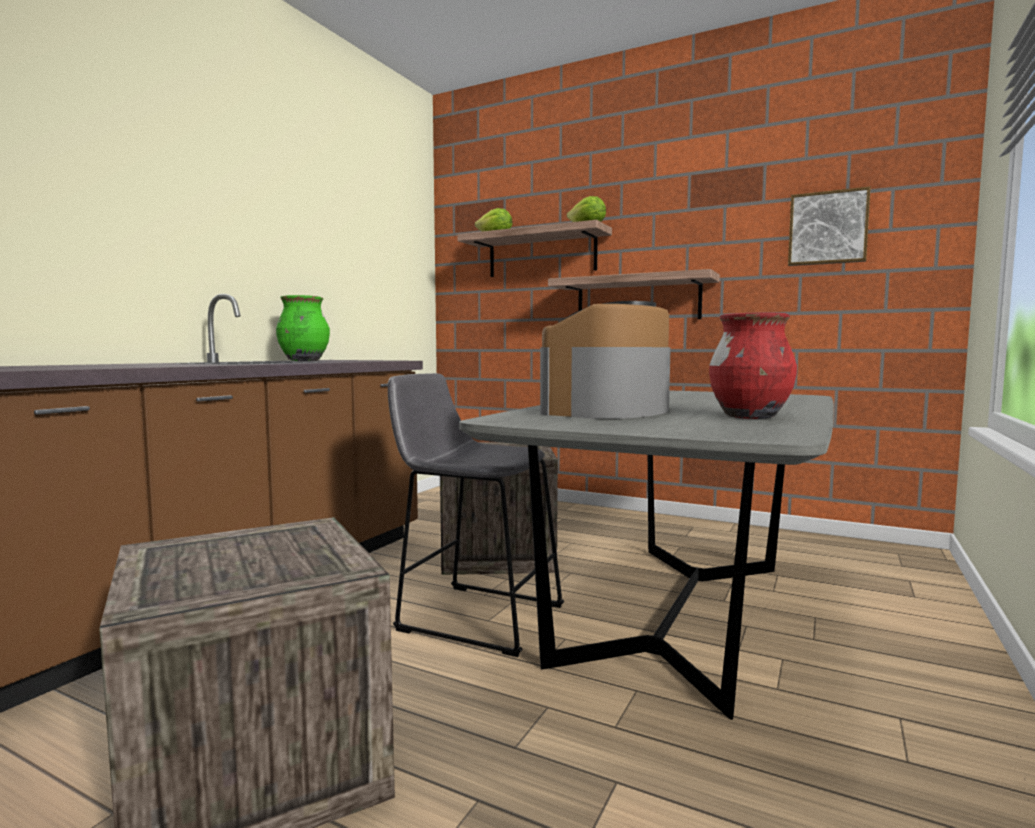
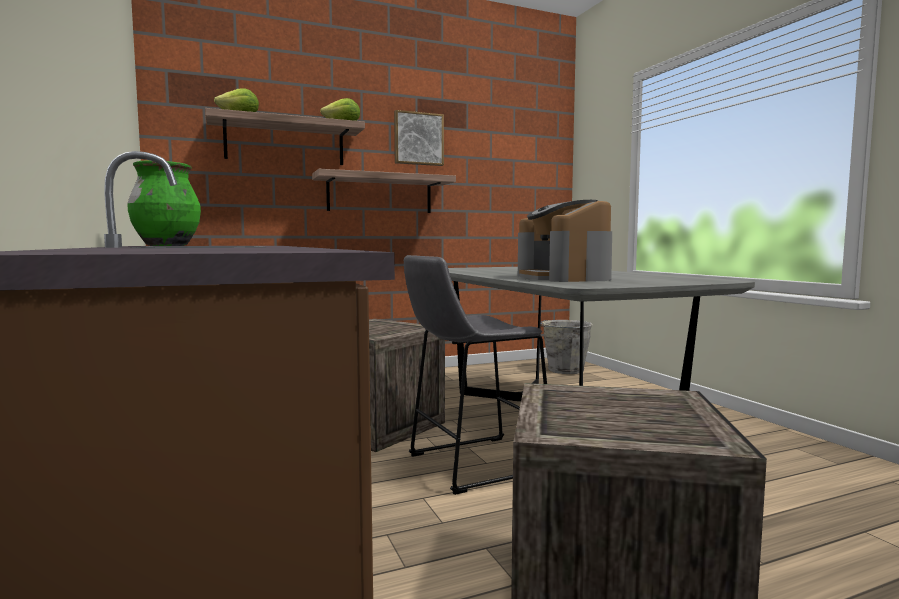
camera: 50 degrees left, 0 degrees up
(750, 416) = (635, 275): red vase -> none
(828, 228) = (505, 155): picture -> picture (418, 139)
(875, 566) = (564, 370): none -> grey bucket

